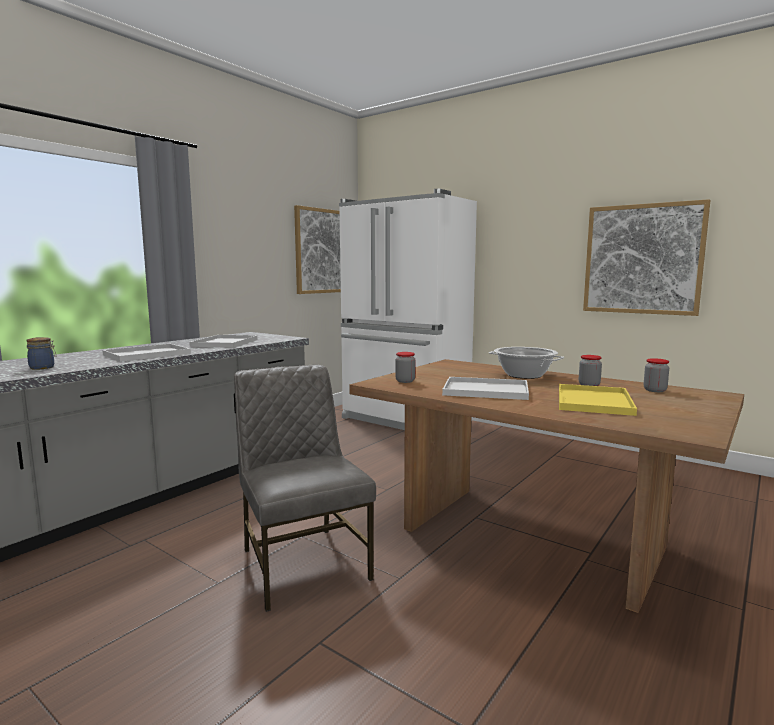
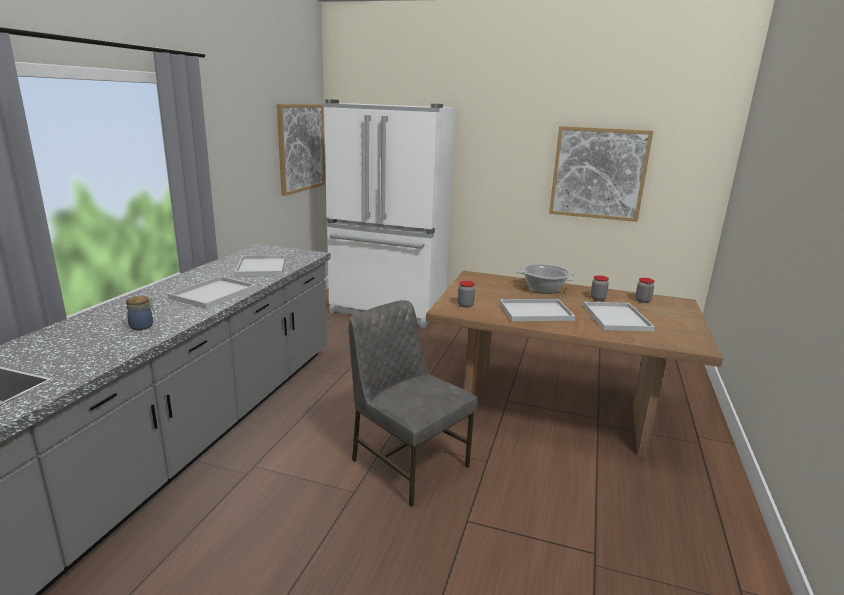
camera: 20 degrees left, 10 degrees up
(595, 402) = (617, 318): yellow tray -> white tray

